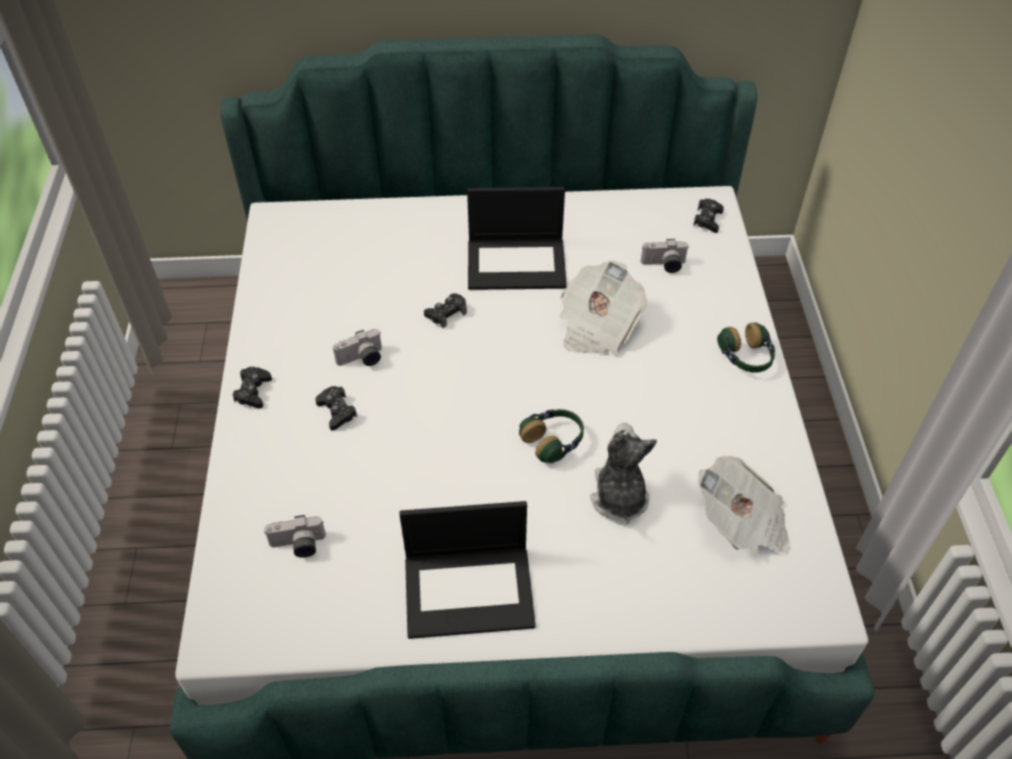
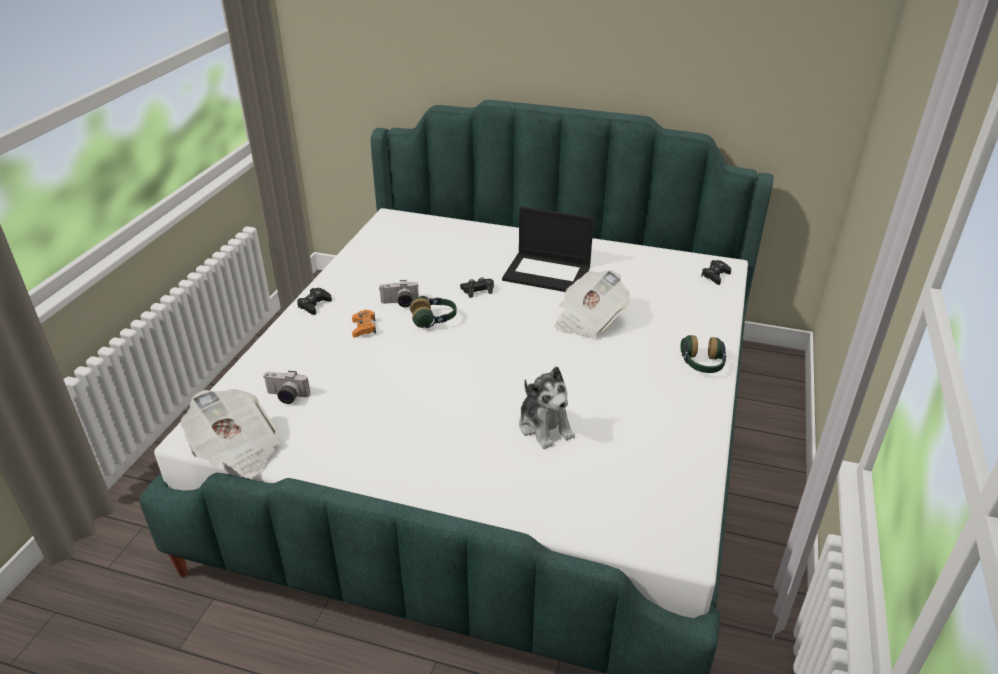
camera: 20 degrees right, 15 degrees down
(337, 411) = (364, 328): black game controller -> orange game controller
(470, 590) = (392, 455): laptop -> none
(553, 441) = (513, 381): headphones -> headphones (434, 320)
(618, 496) = (545, 427): plush toy -> plush toy turned 135 degrees clockwise
(663, 265) = (663, 296): camera -> none
(741, 523) = (640, 469): newspaper -> newspaper (236, 450)

